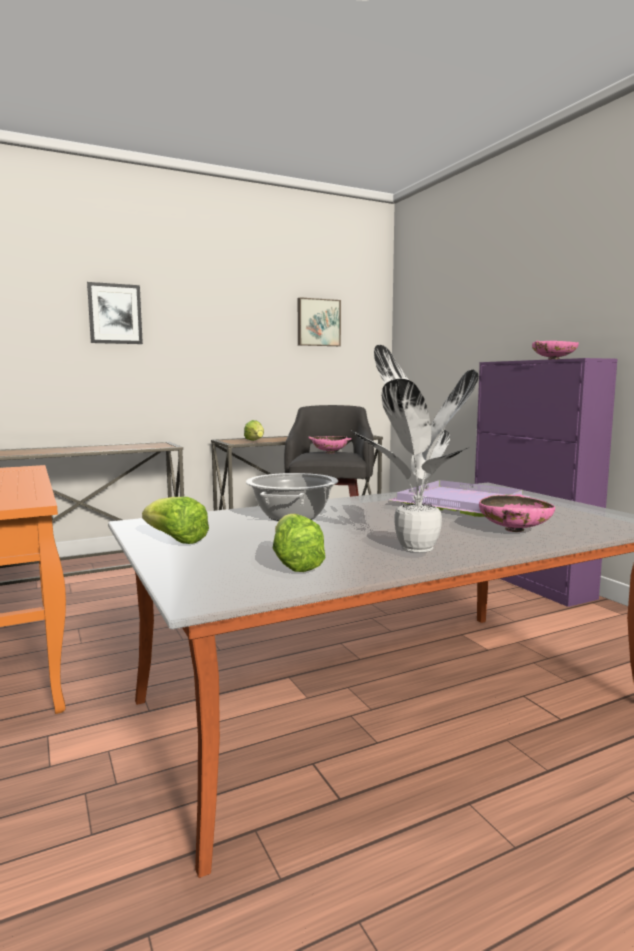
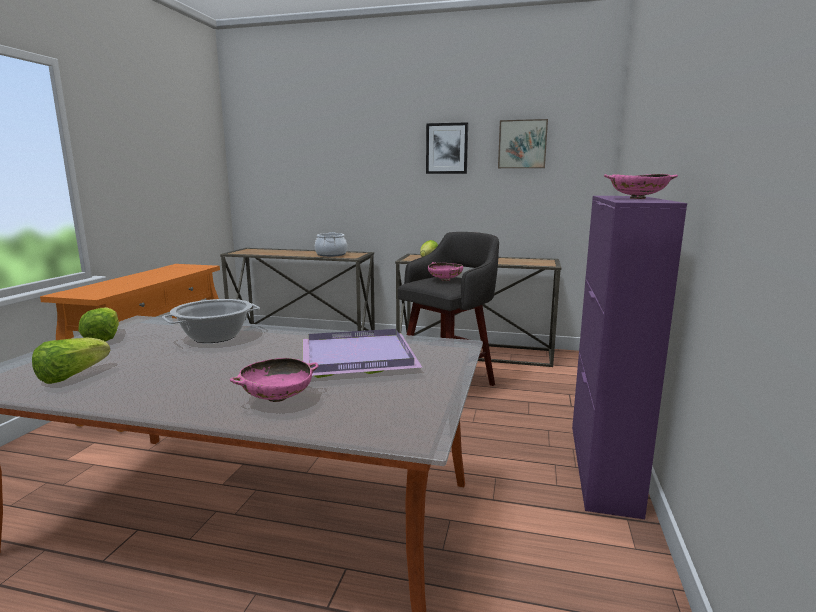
camera: 40 degrees right, 5 degrees up
(115, 314) = (337, 147): picture -> picture (447, 148)
(132, 446) = (331, 254): none -> cooking pot
(414, 547) = (162, 388): potted plant -> none

